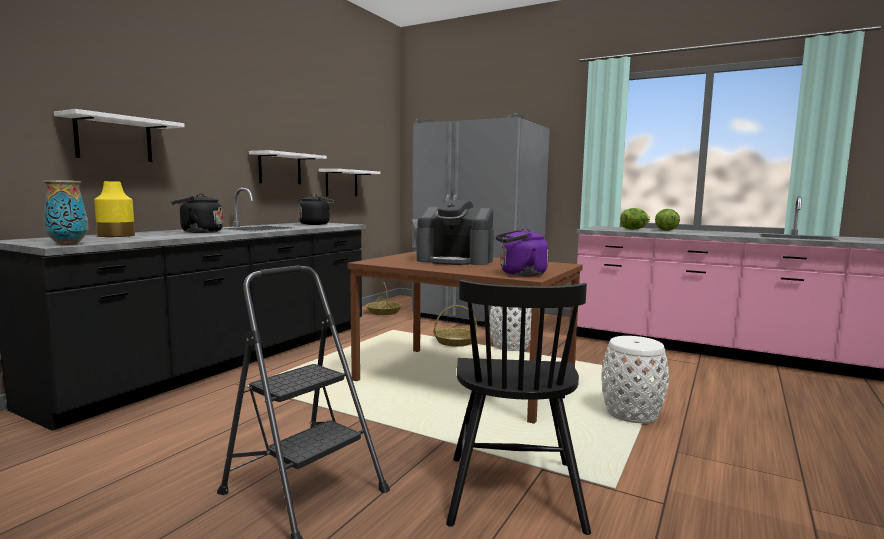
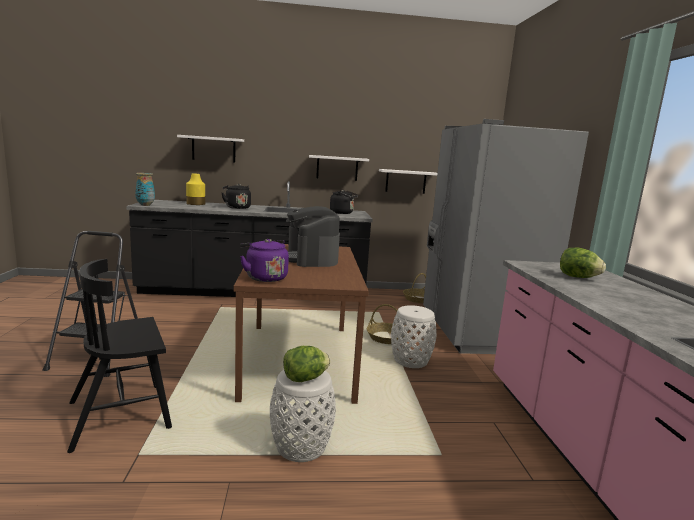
camera: 55 degrees right, 5 degrees up
(665, 230) = (614, 289): lettuce -> lettuce (305, 379)

